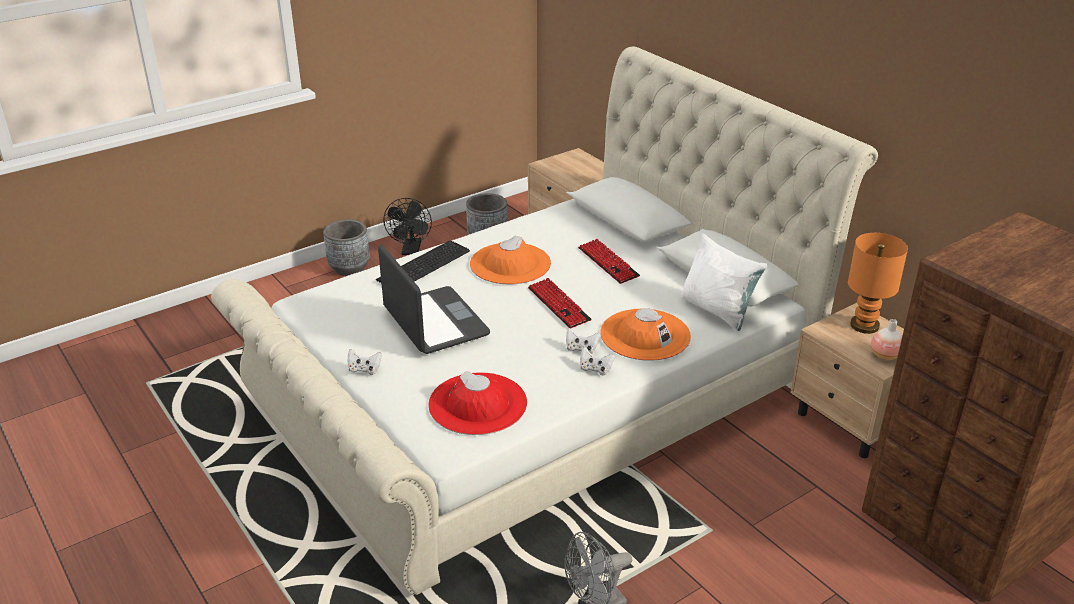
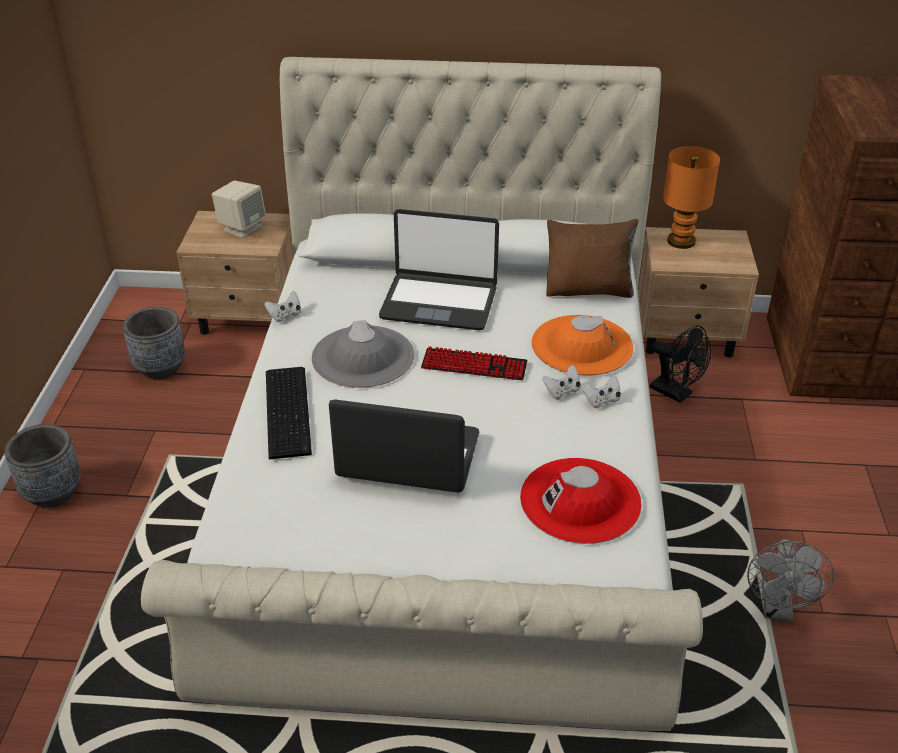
camera: 50 degrees left, 5 degrees up
(364, 370) = (430, 552): white game controller -> white game controller (285, 315)
(411, 251) = (94, 429): black fan -> black fan (676, 393)
(510, 264) = (363, 357): orange hat -> grey hat
(584, 168) = (242, 227): none -> beige speaker
(608, 263) = (439, 302): keyboard -> laptop
(717, 310) = (588, 290): white pillow -> brown pillow
(885, 355) = (730, 256): vase -> none

